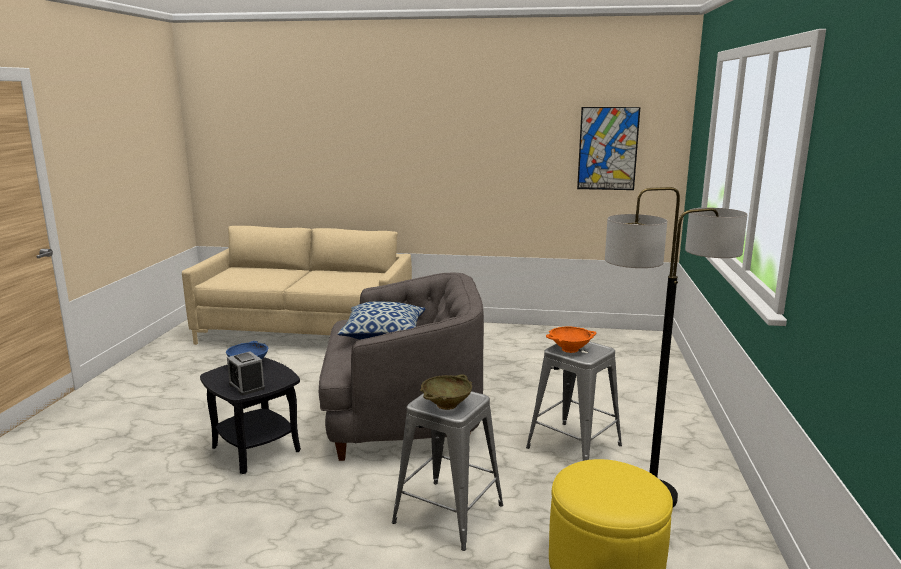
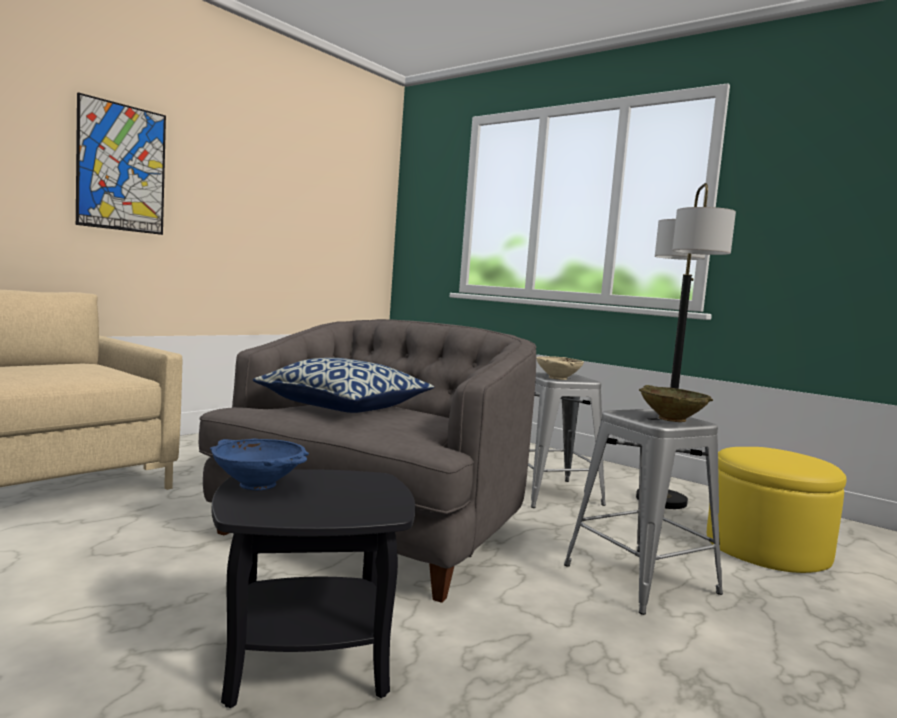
camera: 60 degrees left, 10 degrees down
(246, 386) = (362, 503): alarm clock -> none
(570, 349) = (558, 378): orange bowl -> beige bowl
(608, 148) = (336, 205): picture -> picture (122, 168)

